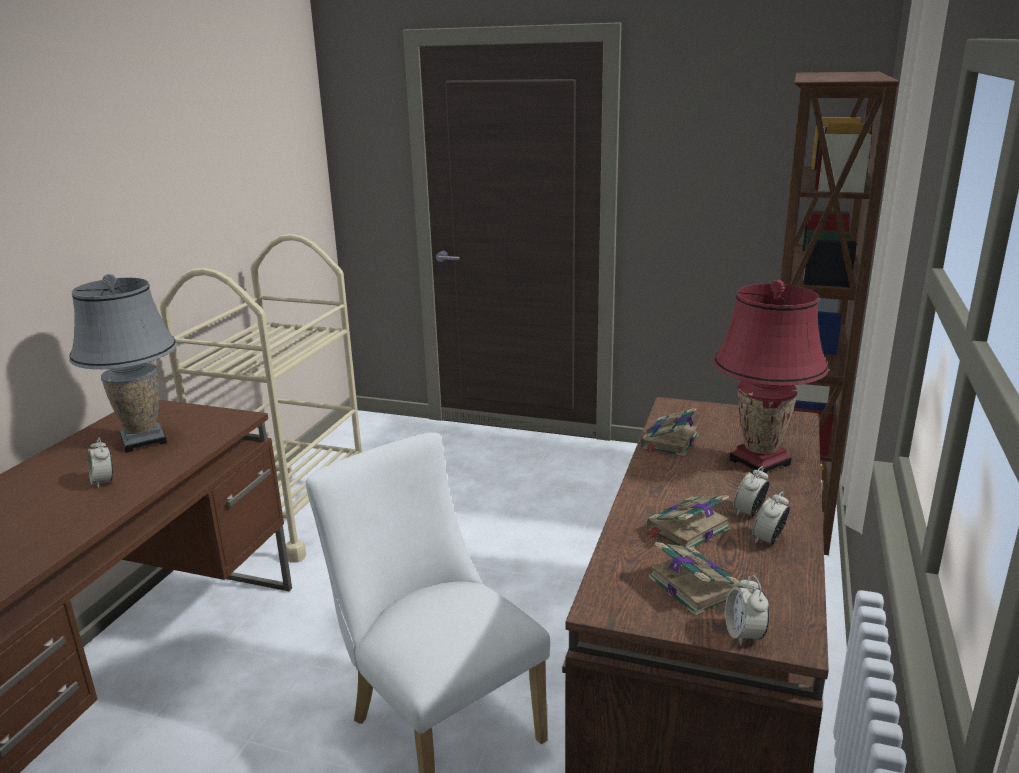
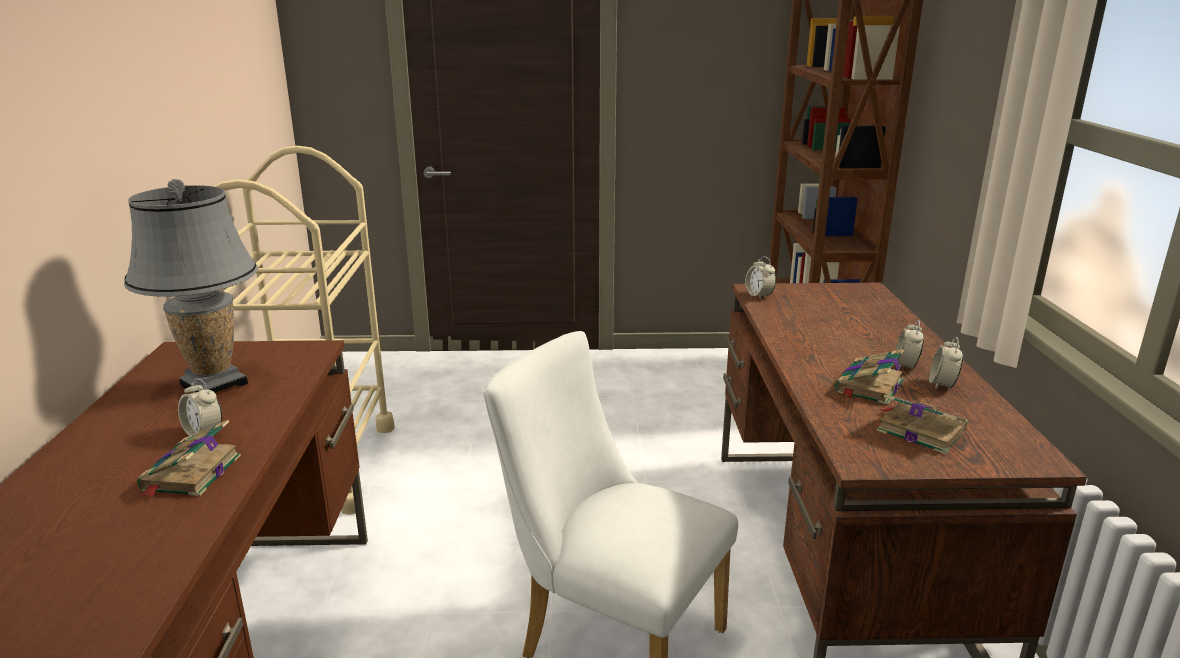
camera: 20 degrees left, 0 degrees up
(669, 442) = (782, 319): book -> book (190, 474)
(744, 634) = (998, 461): alarm clock -> alarm clock (759, 295)
(759, 462) = (873, 325): red table lamp -> none

